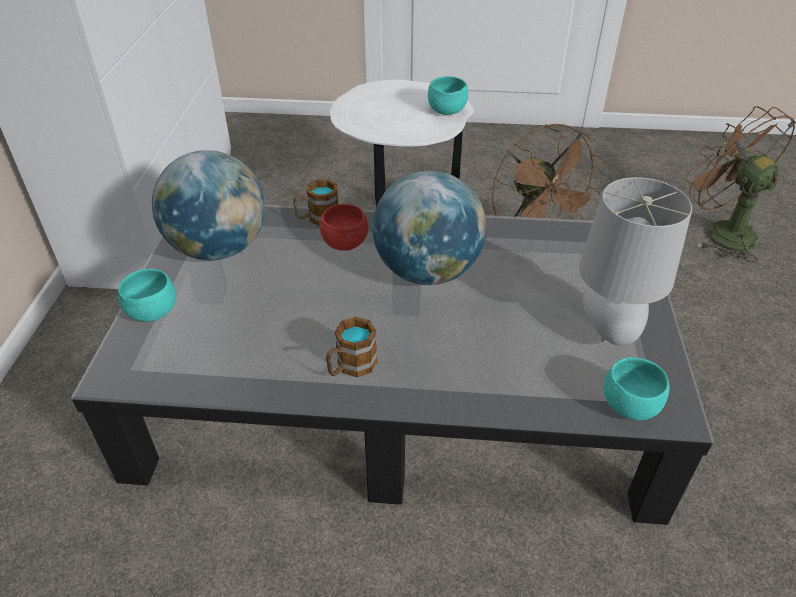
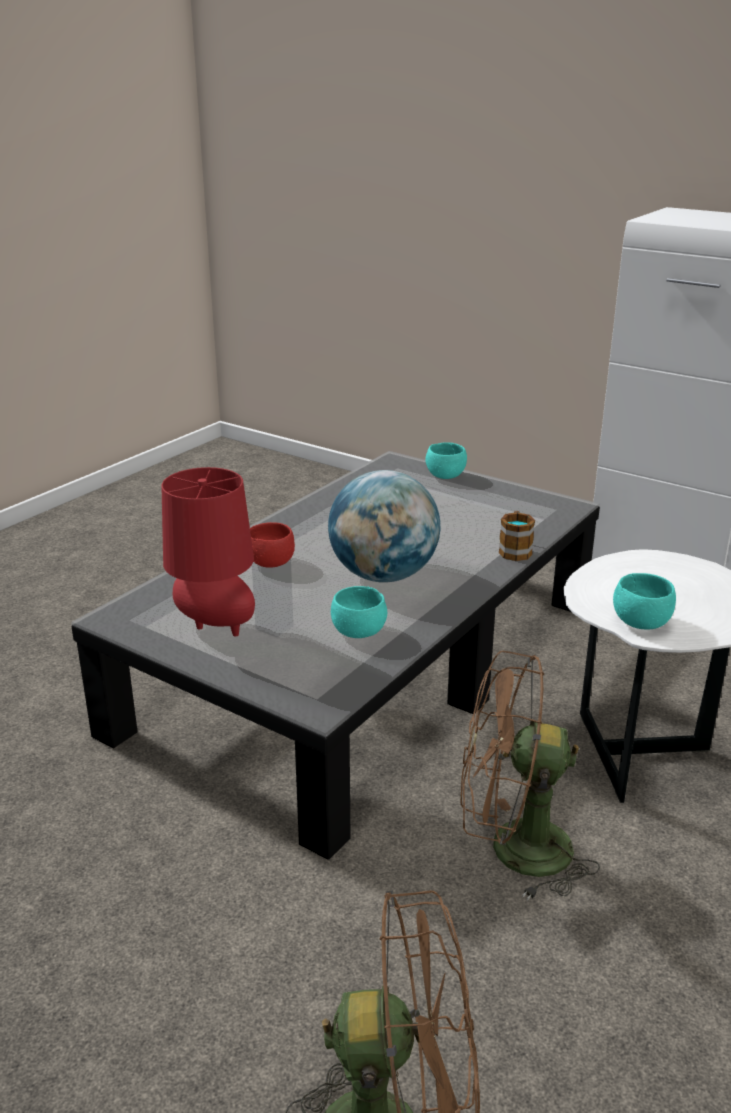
camera: 120 degrees right, 15 degrees down
(219, 249) = (504, 505): globe -> none
(345, 243) = (462, 552): red bowl -> red bowl (270, 563)
(350, 367) = (313, 521): mug -> none
(609, 330) = (214, 628): grey table lamp -> red table lamp
(629, 405) = (142, 602): turquoise bowl -> turquoise bowl (359, 632)

